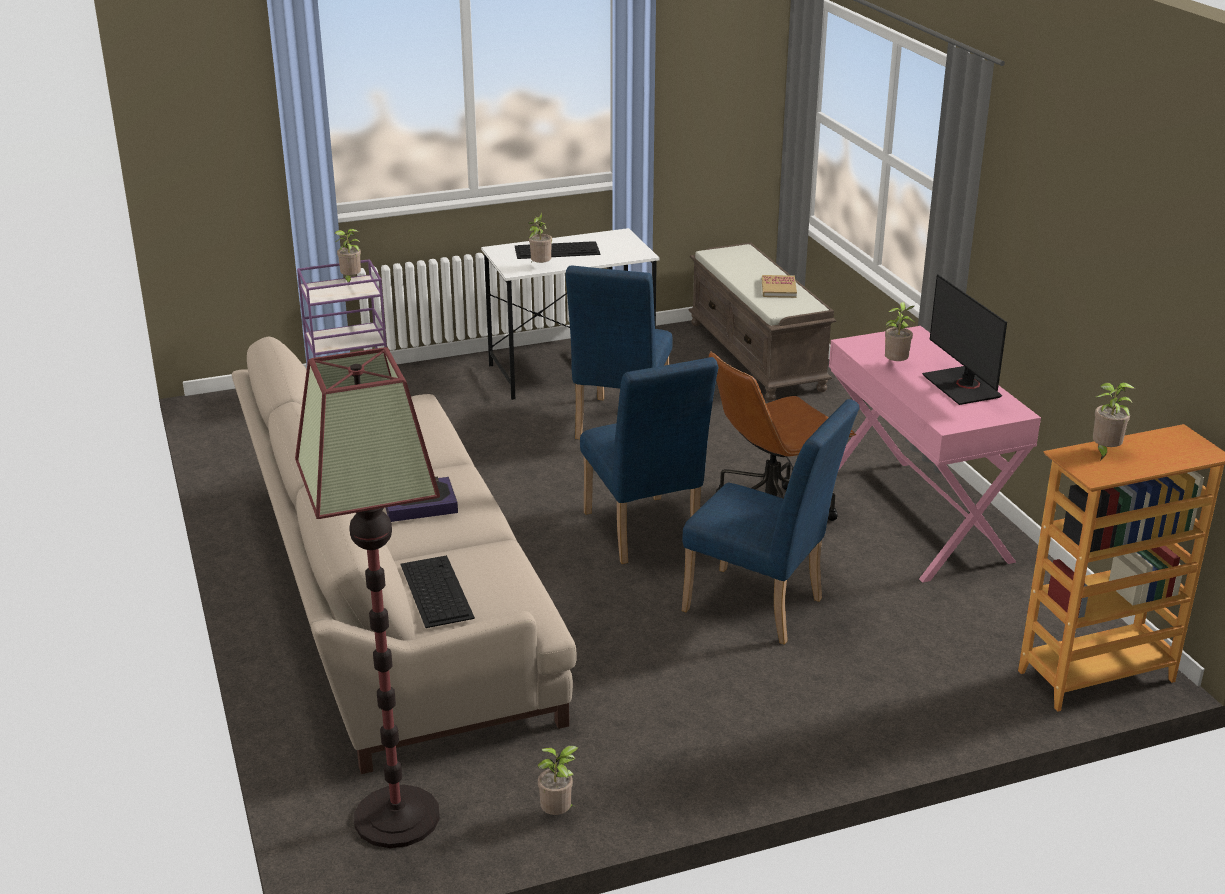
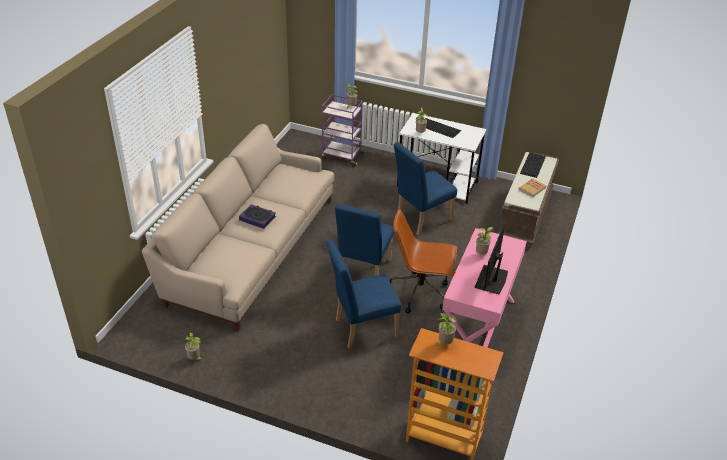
camera: 40 degrees right, 10 degrees up
(396, 817) = (153, 328): floor lamp -> none
(435, 590) = (217, 255): keyboard -> keyboard (532, 164)
(762, 608) = (361, 329): blue chair -> blue chair turned 90 degrees clockwise

